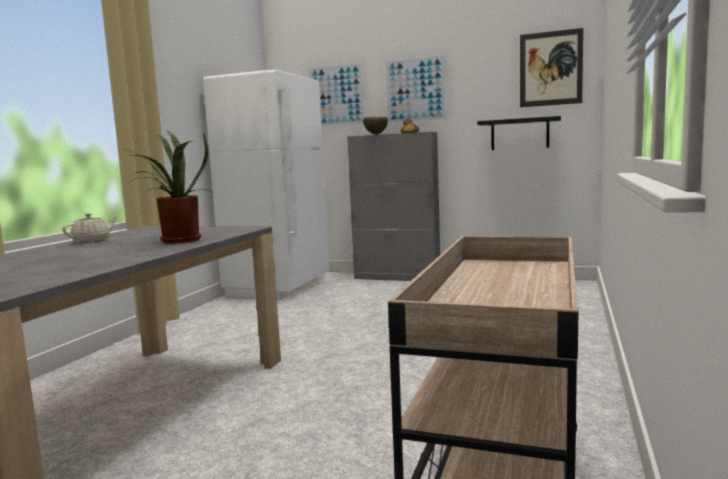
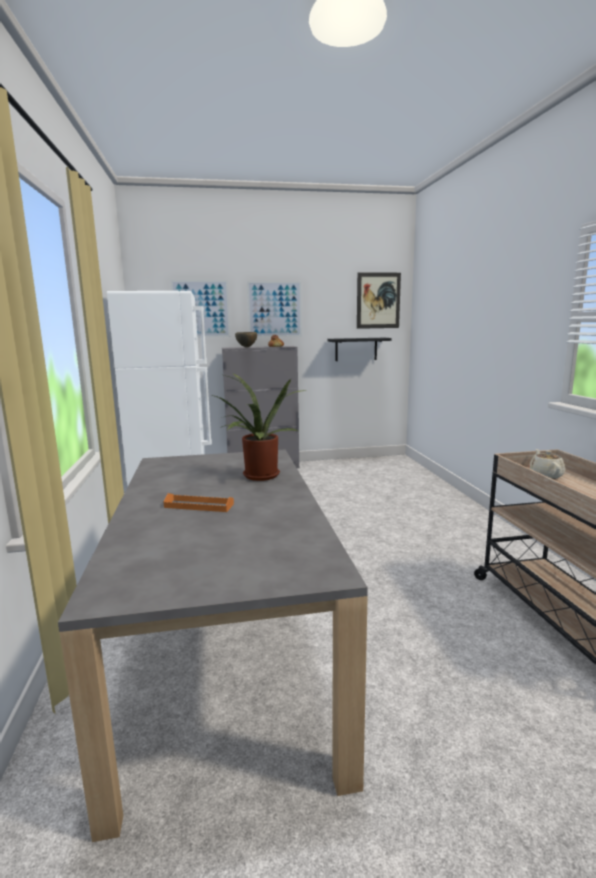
camera: 30 degrees left, 5 degrees up
(69, 253) = (199, 506): none -> orange tray
(92, 241) = (161, 485): beige teapot -> beige teapot (545, 475)

